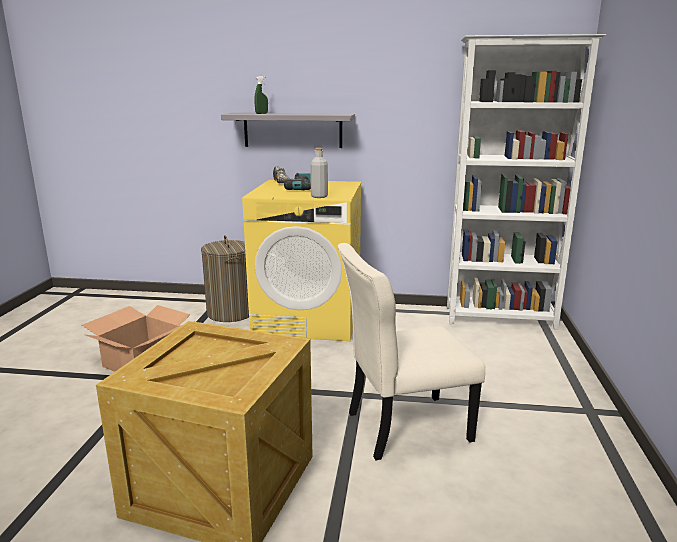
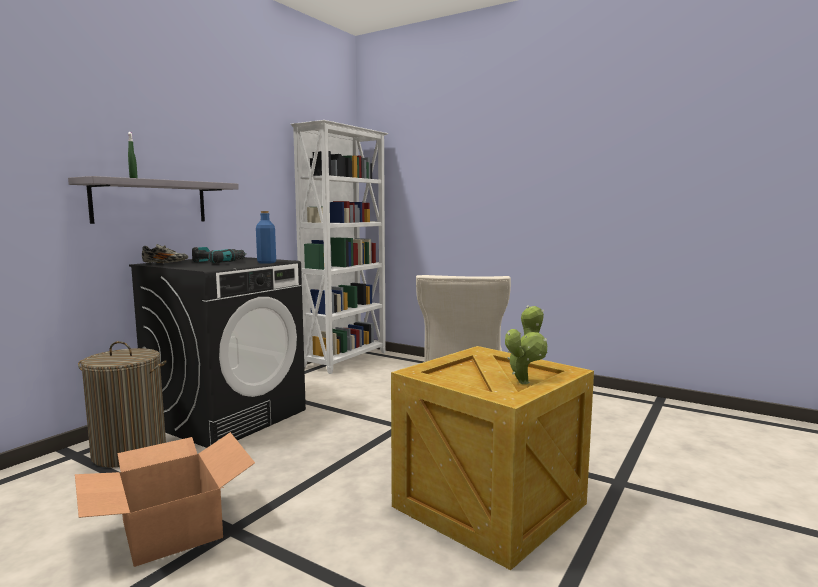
camera: 65 degrees left, 10 degrees down
(195, 381) = (524, 381): none -> potted plant
(309, 319) = (228, 417): yellow washing machine -> black washing machine
(319, 196) = (266, 262): grey bottle -> blue bottle

